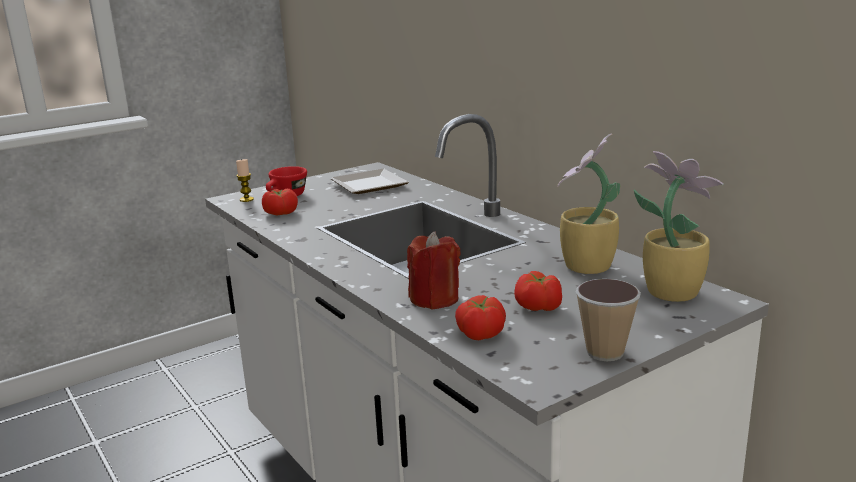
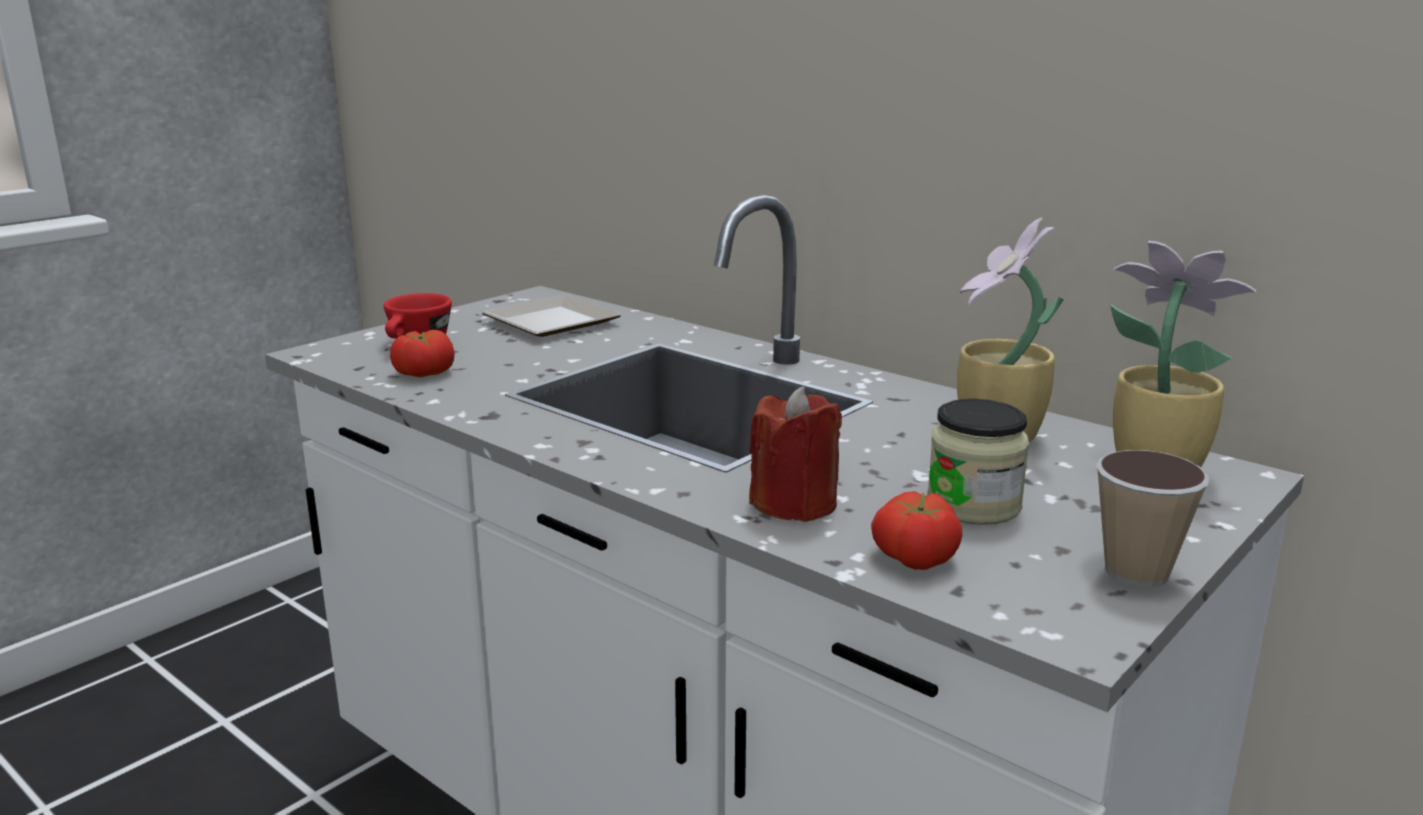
camera: 15 degrees left, 0 degrees up
(246, 199) = (346, 353): candle -> none
(538, 307) = (973, 505): tomato -> jar

